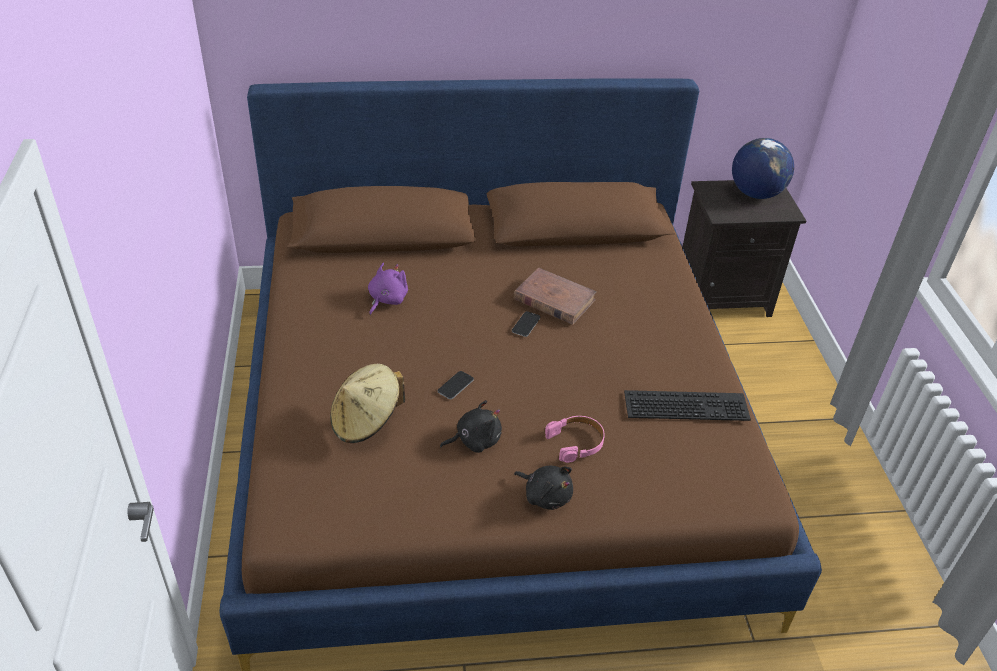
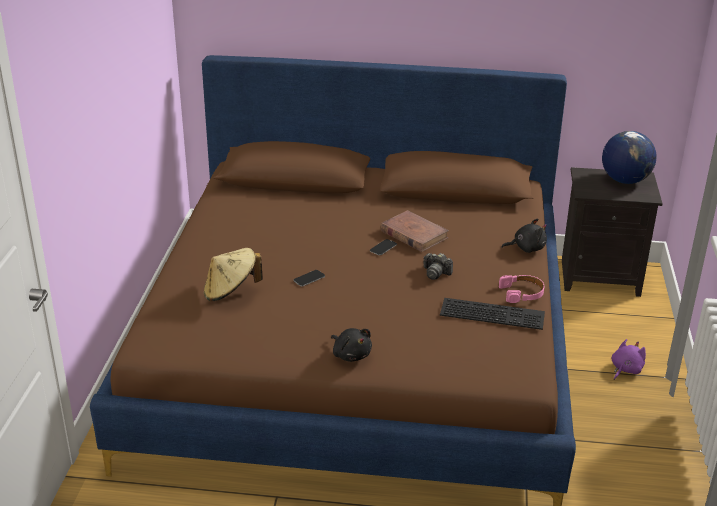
camera: 15 degrees right, 10 degrees down
(386, 300) = (279, 221): purple plush toy -> purple plush toy (625, 369)
(475, 440) = (310, 314): black plush toy -> black plush toy (526, 248)
(576, 442) = (390, 326): pink headphones -> pink headphones (522, 293)
(600, 354) = (436, 273): none -> camera

